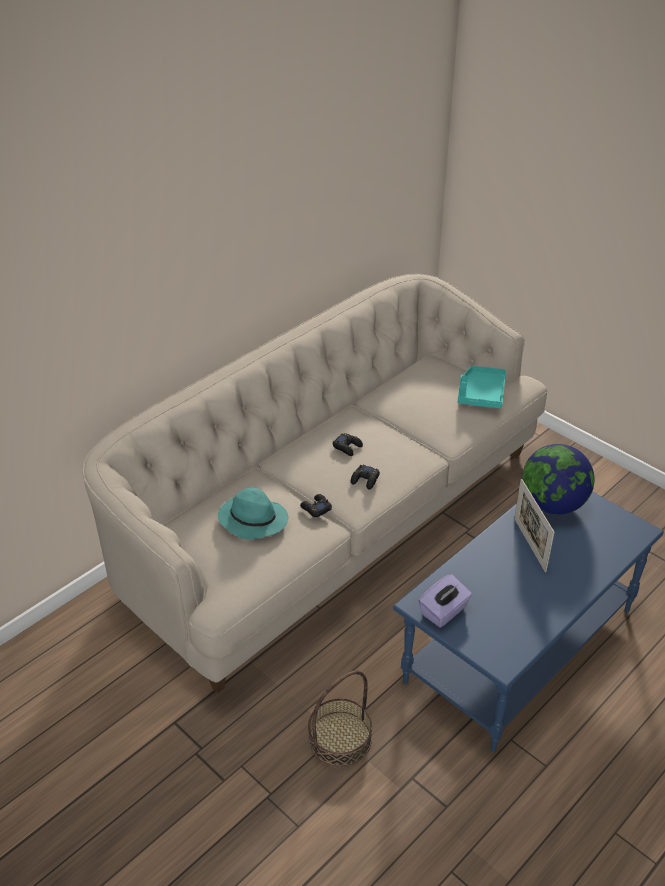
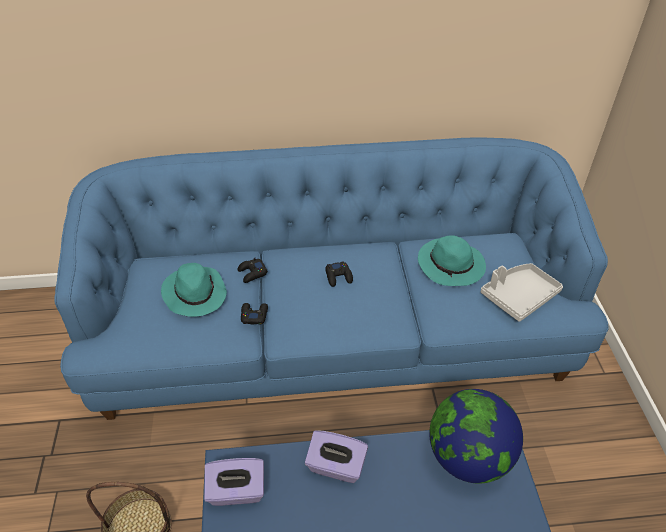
camera: 40 degrees right, 5 degrees up
(332, 521) = (333, 337): beige sofa -> blue sofa
(365, 480) = (318, 315): black game controller -> black game controller (252, 273)
(417, 397) = (451, 266): none -> turquoise hat
(481, 394) = (518, 296): turquoise tray -> grey tray
(485, 558) = (336, 466): none -> purple tissue box
(529, 544) = (395, 484): picture frame -> none

